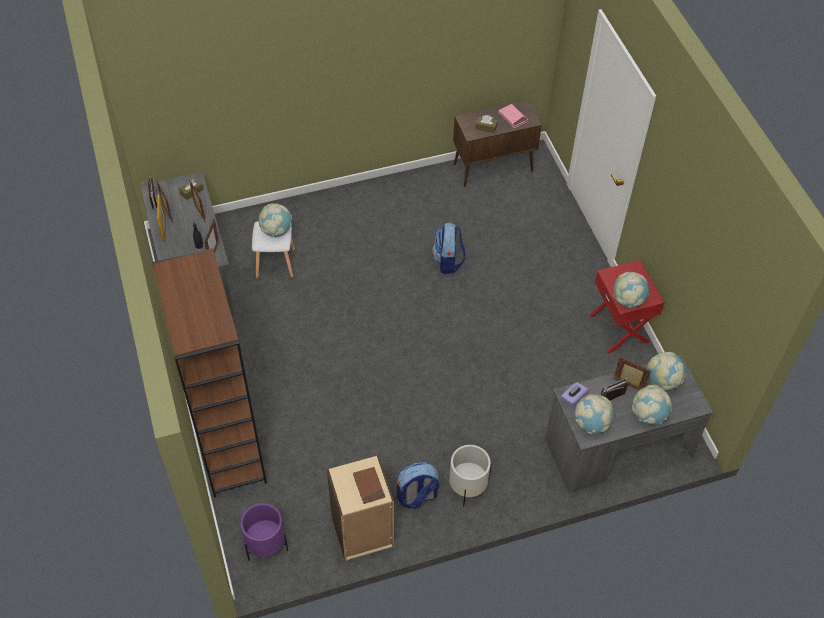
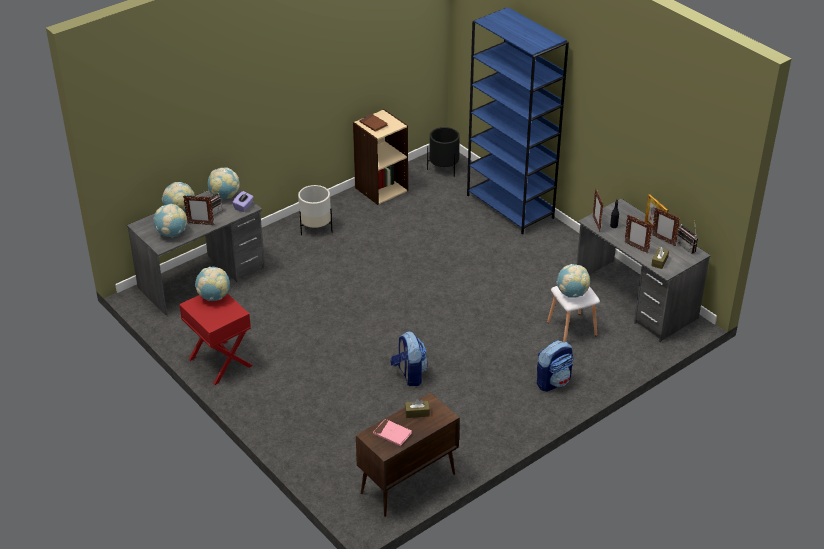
camera: 160 degrees right, 15 degrees down
(228, 445) = (510, 207): brown bookcase -> blue bookcase
(266, 545) = (444, 168): purple planter -> black planter
(417, 496) = (351, 214): backpack -> backpack (553, 381)

